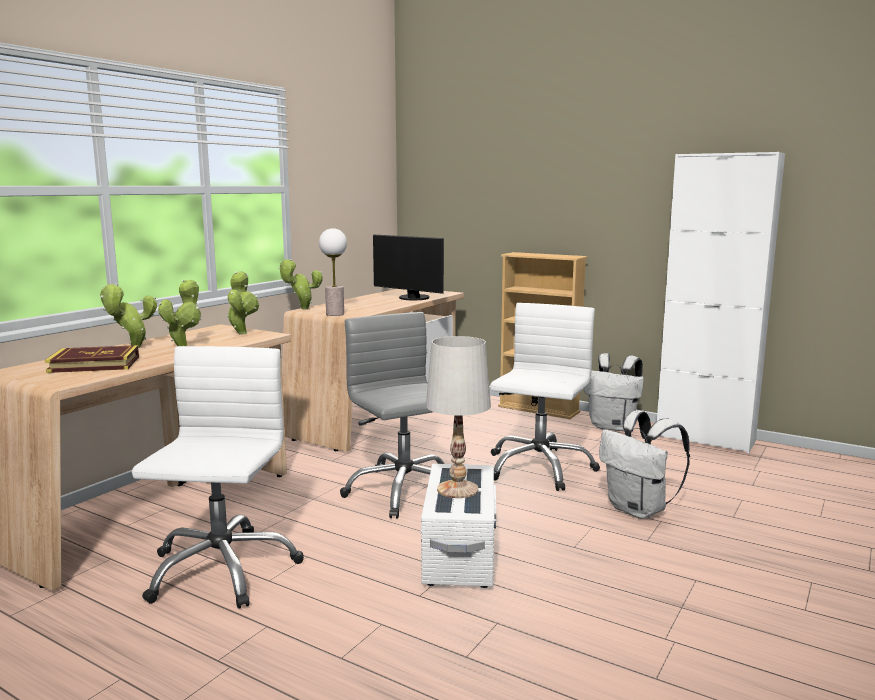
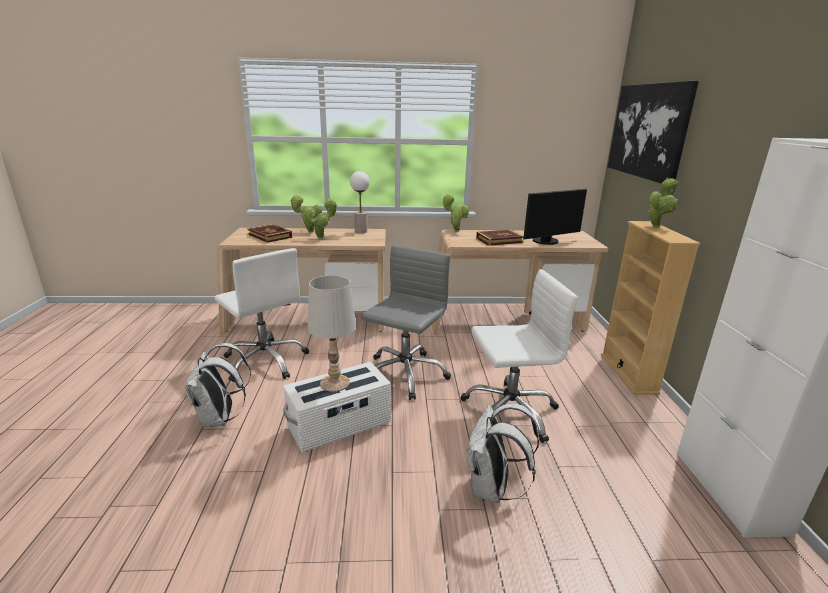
camera: 55 degrees right, 10 degrees up
(221, 569) = (266, 361): white office chair -> white office chair turned 75 degrees clockwise
(242, 333) = (370, 237): potted plant -> potted plant (656, 226)
(335, 314) = (455, 239): table lamp -> table lamp (361, 231)
(373, 306) = (499, 240): none -> book
(412, 298) = (547, 241): monitor -> monitor turned 120 degrees counterclockwise
(466, 168) = (648, 131): none -> picture
(613, 426) = (657, 422): white backpack -> white backpack (220, 419)

